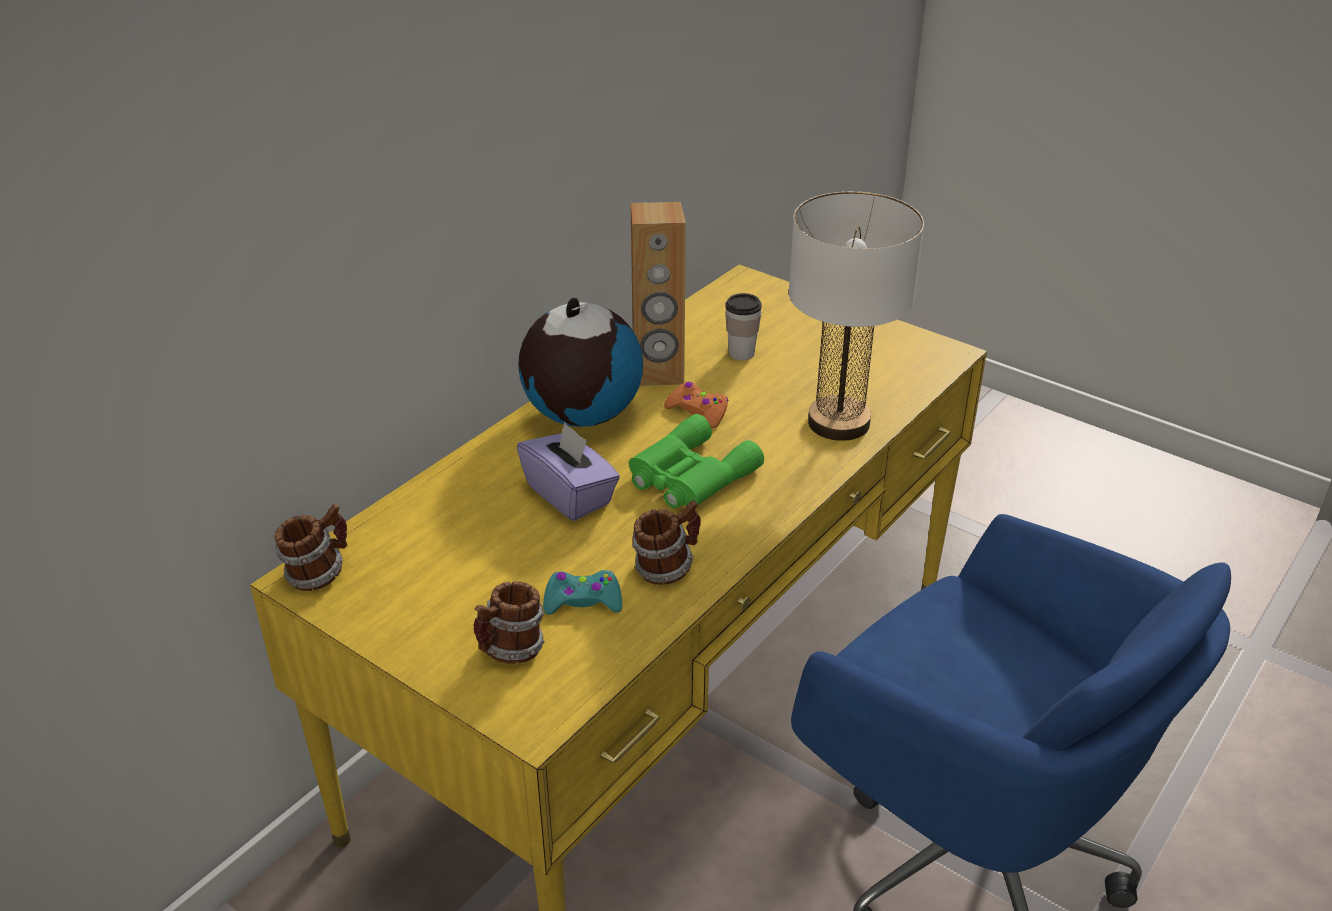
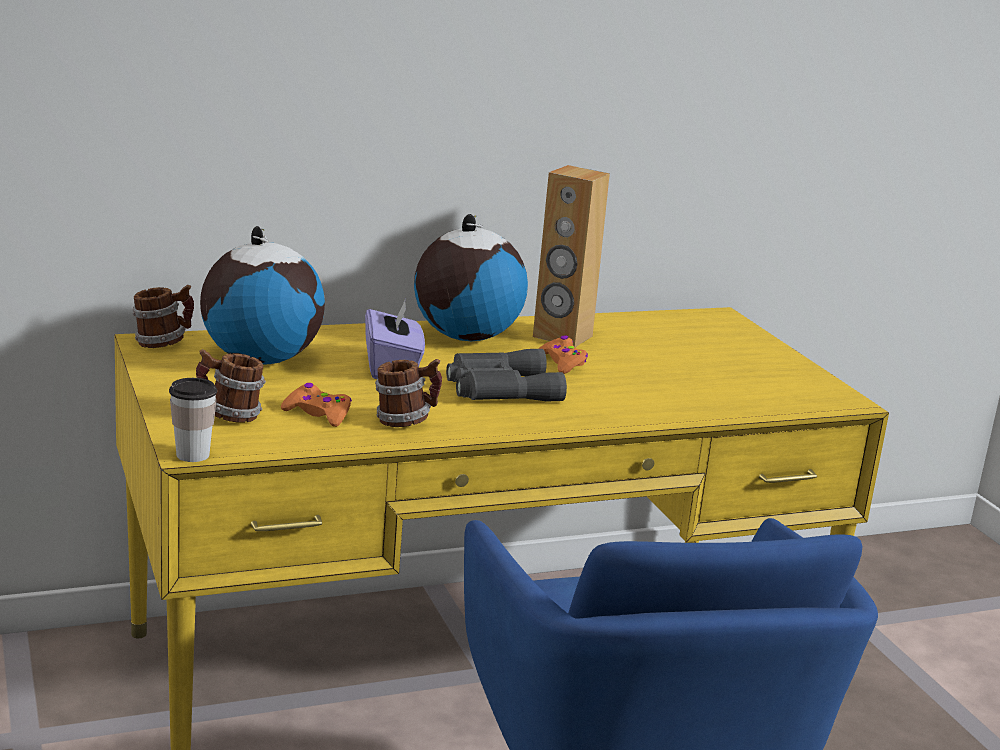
camera: 30 degrees right, 15 degrees down
(441, 547) = (261, 359): none -> globe
(582, 601) = (318, 414): turquoise game controller -> orange game controller
(688, 476) = (499, 388): green binoculars -> grey binoculars
(741, 353) = (650, 347): cup -> cup (192, 455)
(839, 423) = (674, 404): table lamp -> none

